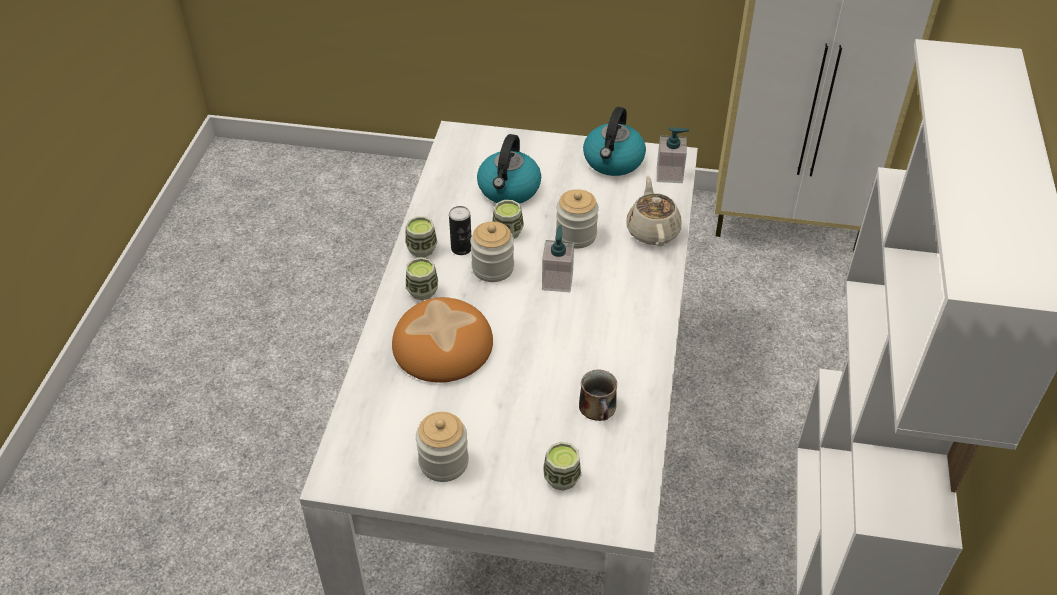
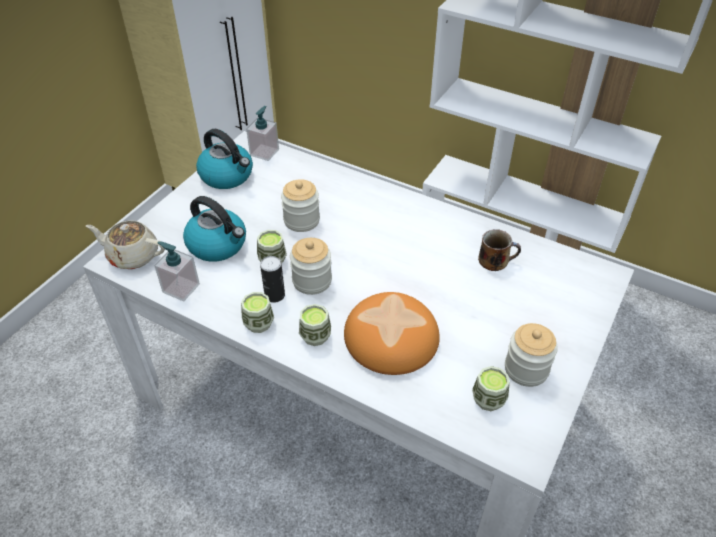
camera: 70 degrees left, 0 degrees up
(557, 281) = (349, 245): soap dispenser -> soap dispenser (181, 288)
(562, 478) = (559, 299): cup -> cup (488, 399)
(652, 231) = (322, 179): beige teapot -> beige teapot (132, 256)

